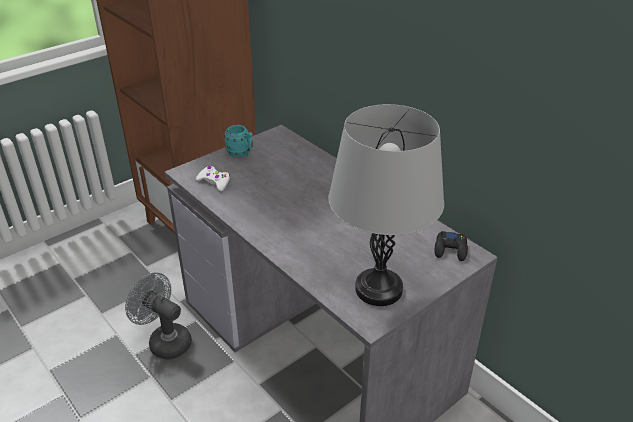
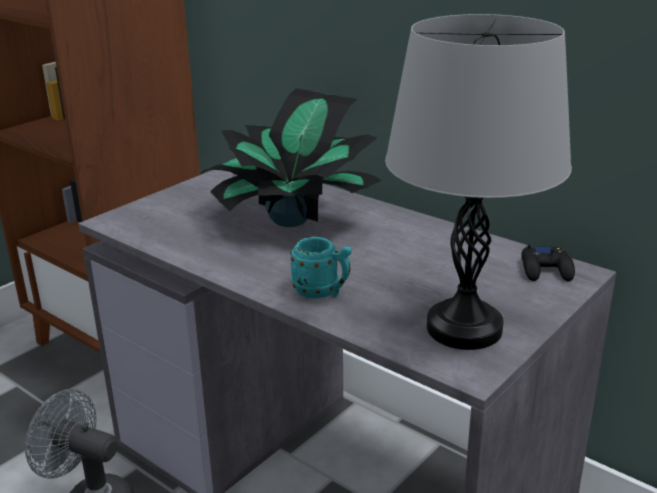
camera: 10 degrees left, 10 degrees down
(214, 182) = (161, 227): white game controller -> none
(241, 154) = (192, 193): turquoise mug -> turquoise mug (322, 292)
(299, 186) = (291, 220): none -> potted plant

